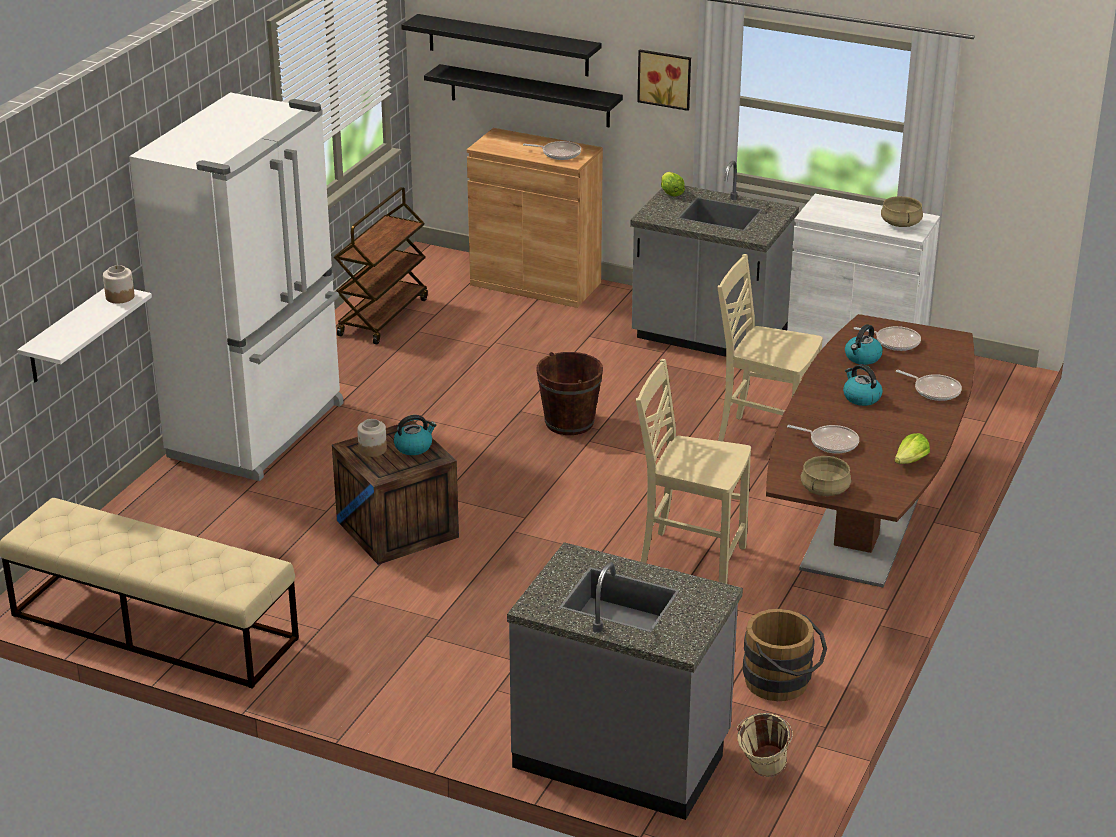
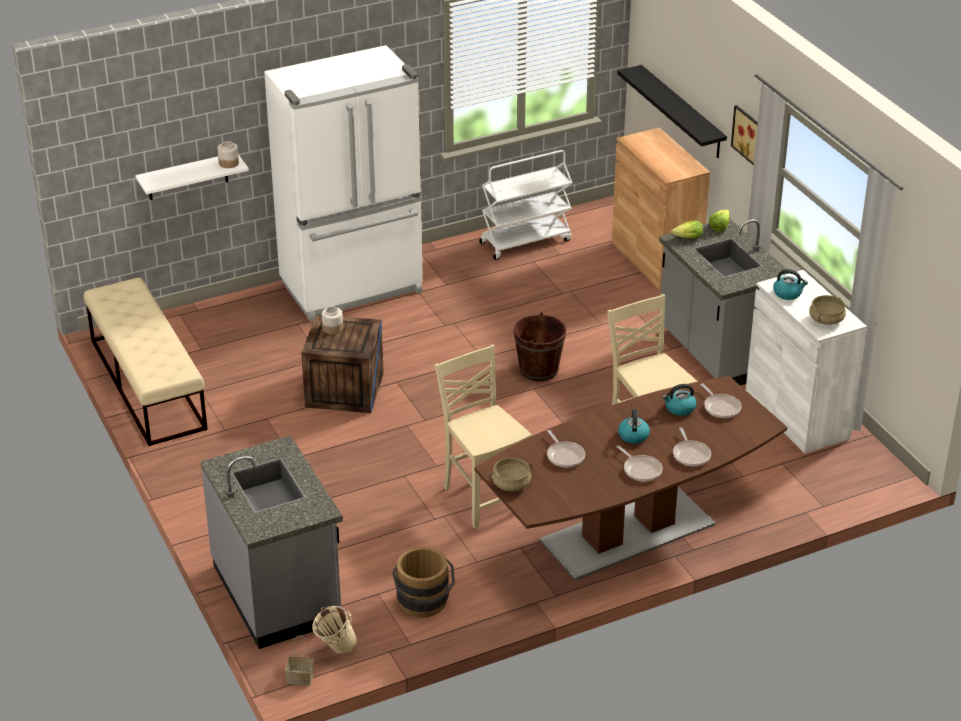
camera: 40 degrees right, 5 degrees up
(382, 316) = (525, 241): brown cart -> white cart
(414, 447) = (357, 338): kettle -> kettle (788, 293)
(508, 45) = (674, 67): black shelf -> none
(559, 153) = (672, 165): frying pan -> frying pan (641, 469)
(769, 822) = (299, 678): none -> basket
(910, 461) = (594, 494): lettuce -> lettuce (688, 238)

